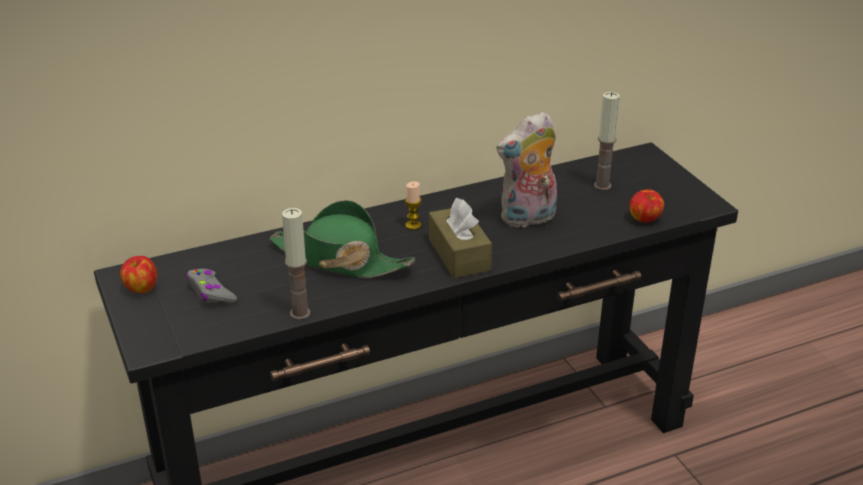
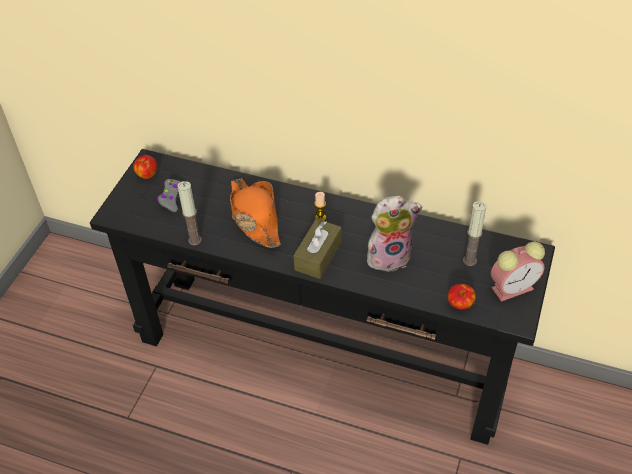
camera: 45 degrees right, 15 degrees up
(340, 259) = (254, 217): green hat -> orange hat
(528, 219) = (389, 256): plush toy -> plush toy turned 150 degrees clockwise
(667, 185) = (513, 287): none -> alarm clock

